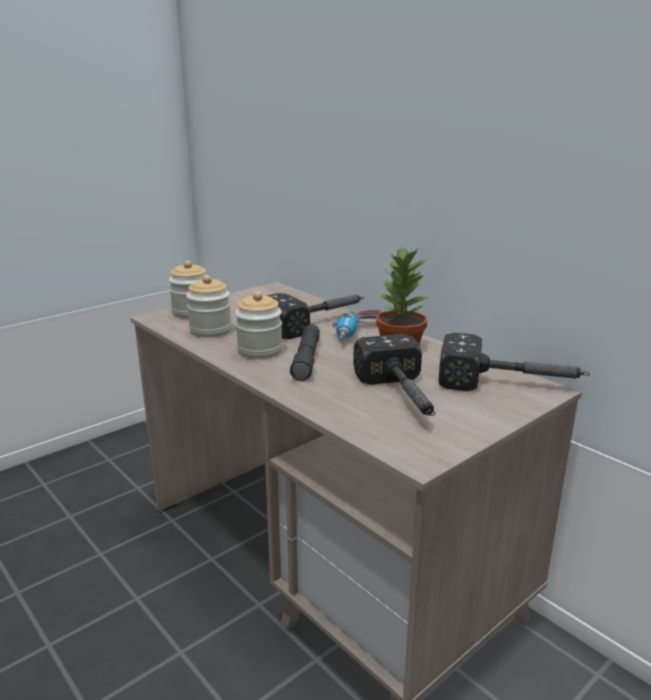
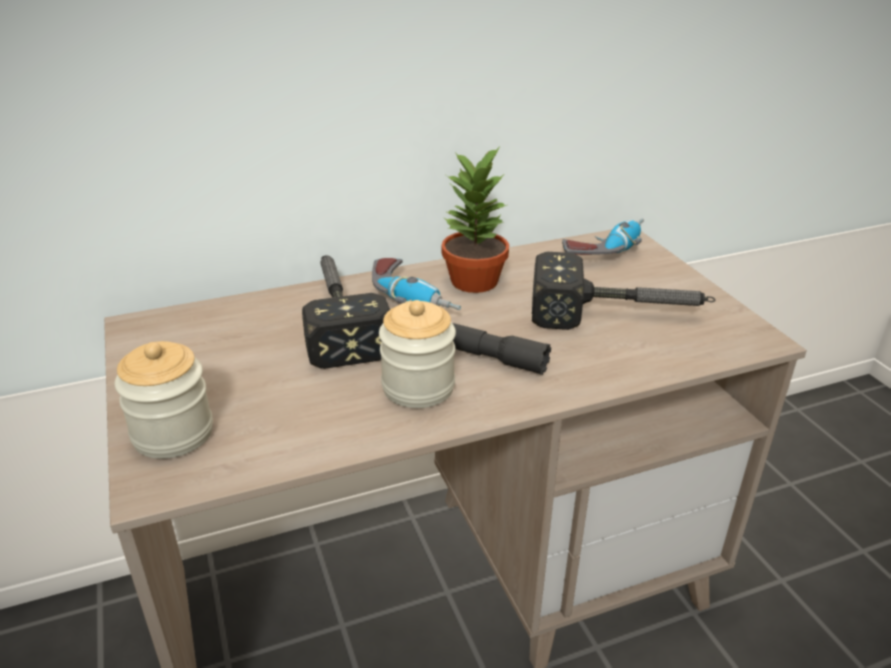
camera: 70 degrees left, 10 degrees up
(210, 330) = (291, 423): jar -> none
(511, 383) = (605, 249): hammer -> power drill

